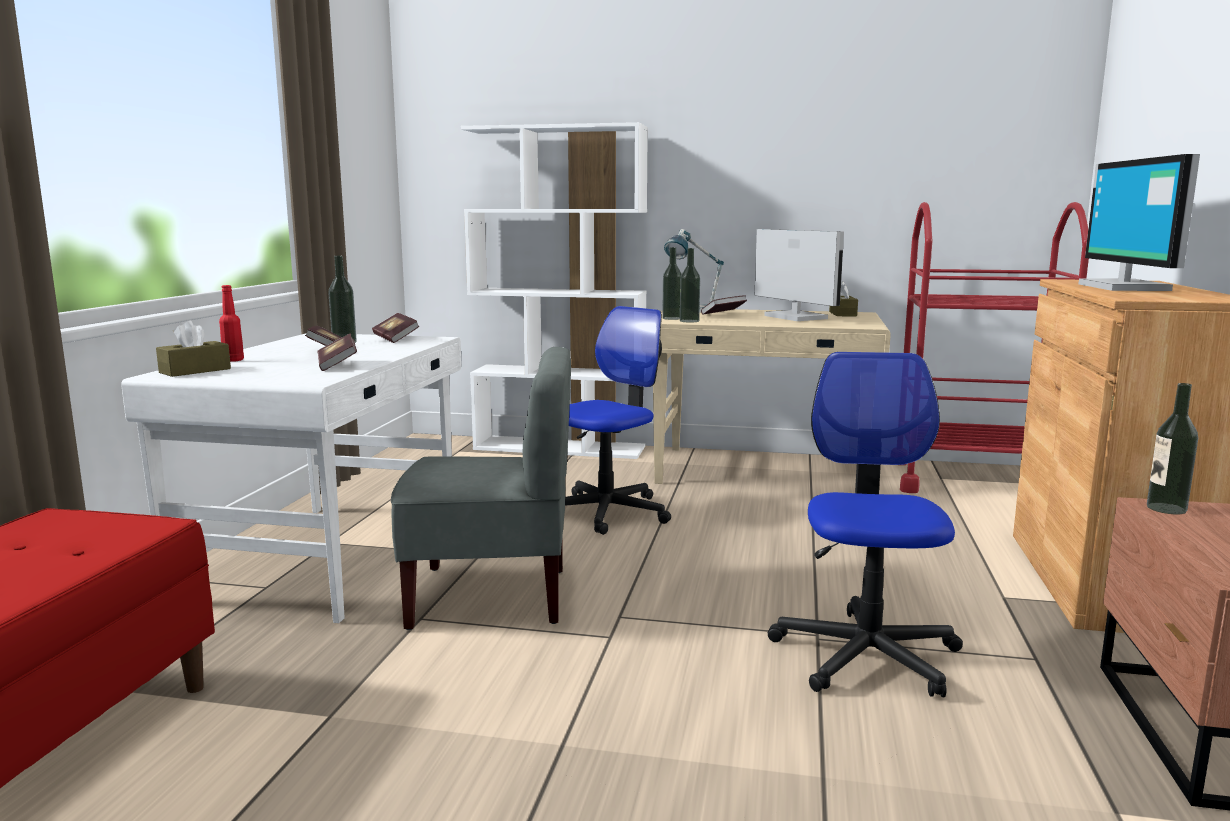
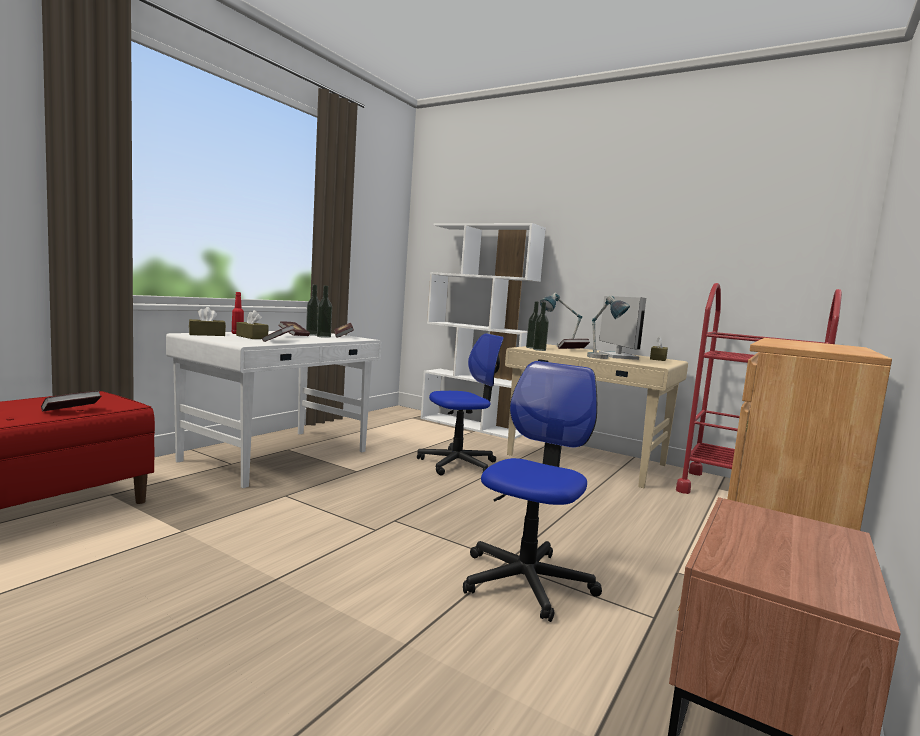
camera: 20 degrees right, 5 degrees down
(78, 558) = (71, 411): none -> book
(277, 364) = (252, 337): none -> brown tissue box
(491, 596) = (336, 493): grey chair -> none
(791, 324) = (603, 358): none -> table lamp
(1127, 287) = (807, 344): monitor -> none
(1166, 508) = (746, 511): bottle -> bottle (323, 336)

